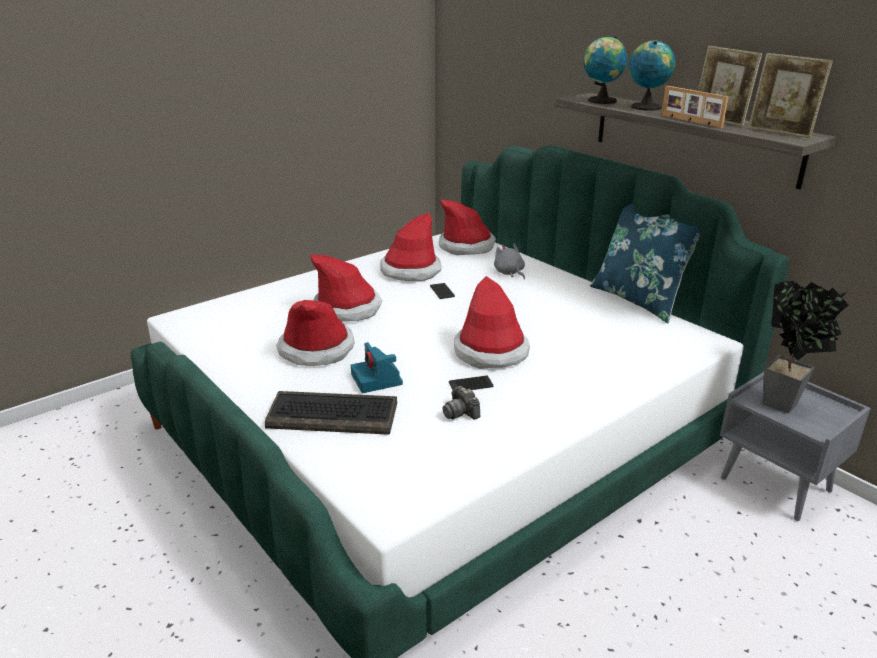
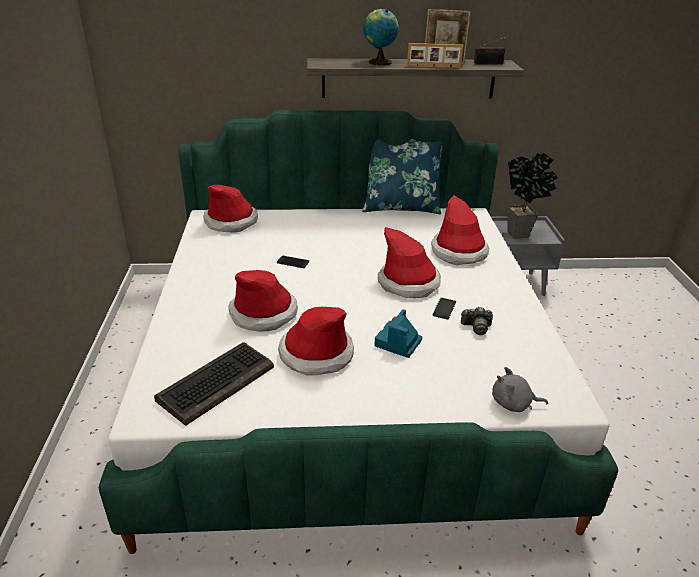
camera: 55 degrees left, 5 degrees up
(334, 415) = (430, 382): keyboard -> keyboard (216, 383)
(377, 380) = (398, 343): camera -> camera turned 105 degrees clockwise
(410, 271) = (237, 260): hat -> hat (459, 252)
(509, 273) = (302, 227): grey plush toy -> grey plush toy (513, 404)
(600, 101) = (341, 64): globe -> none
(780, 133) = (490, 63): picture frame -> radio

